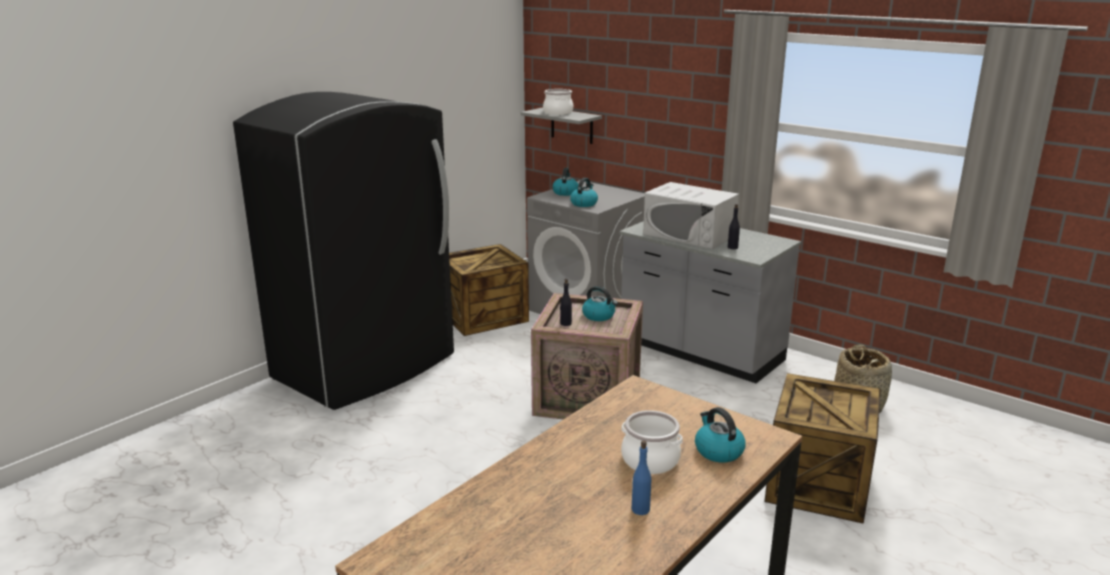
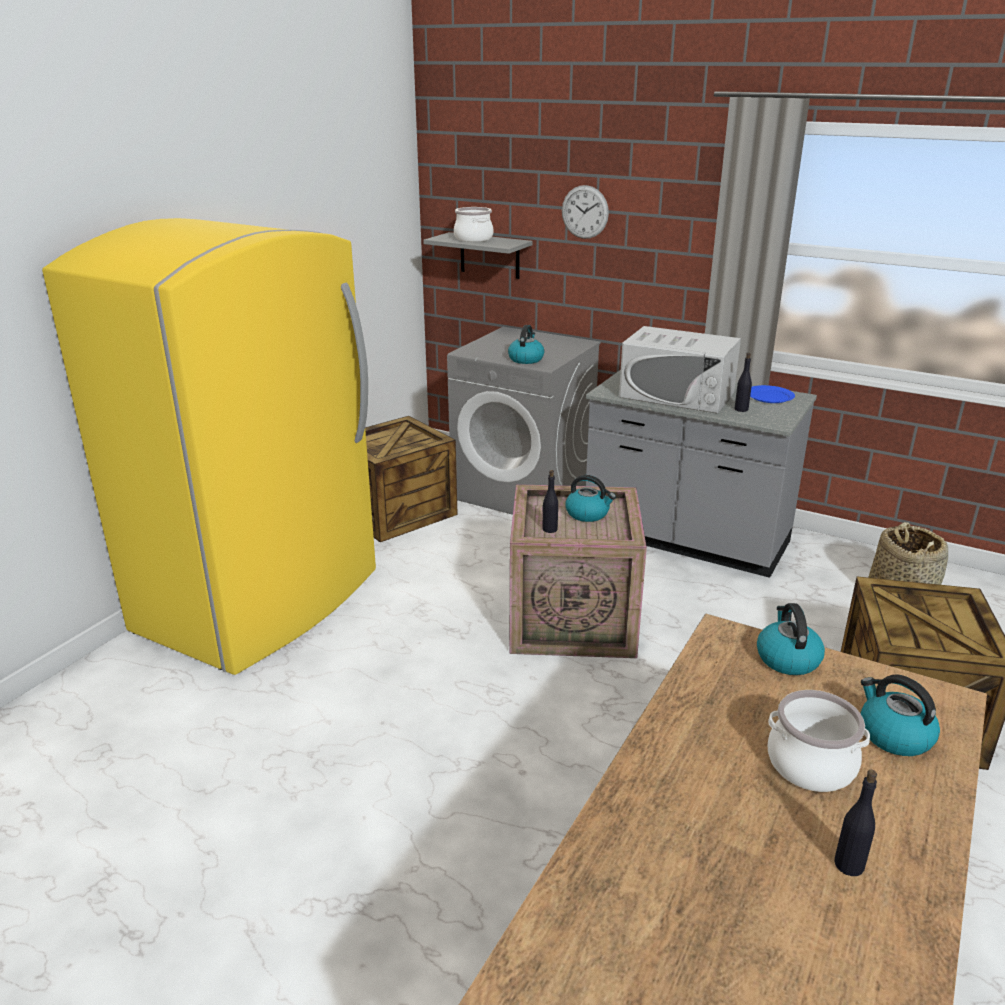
camera: 10 degrees left, 5 degrees up
(366, 367) = (262, 602): black fridge -> yellow fridge
(565, 192) = (493, 345): kettle -> kettle (787, 658)
(638, 95) = (585, 212): none -> wall clock
(640, 509) = (849, 864): blue bottle -> black bottle
(761, 240) = (769, 396): none -> blue plate

